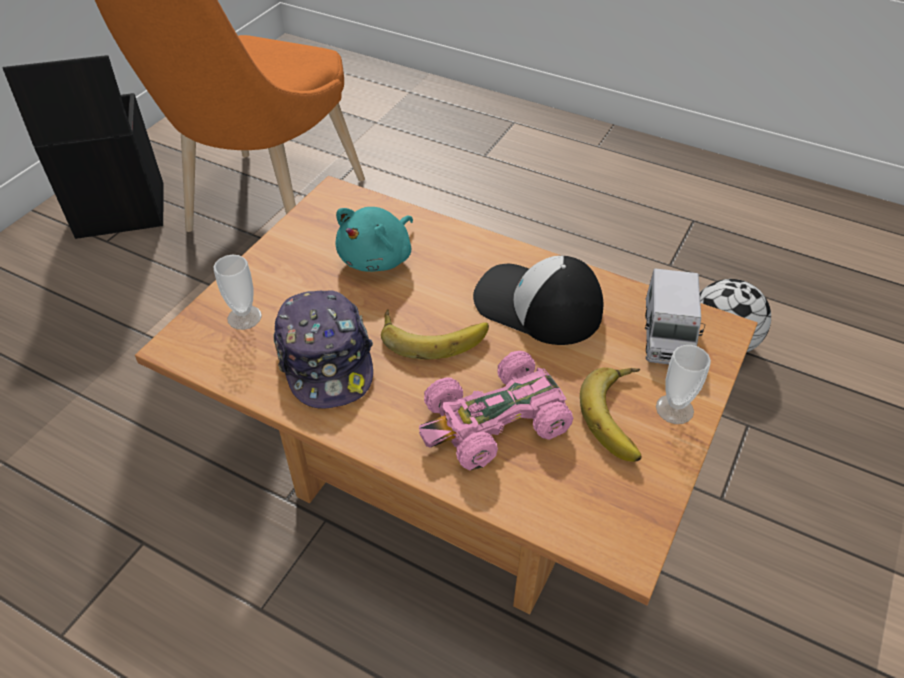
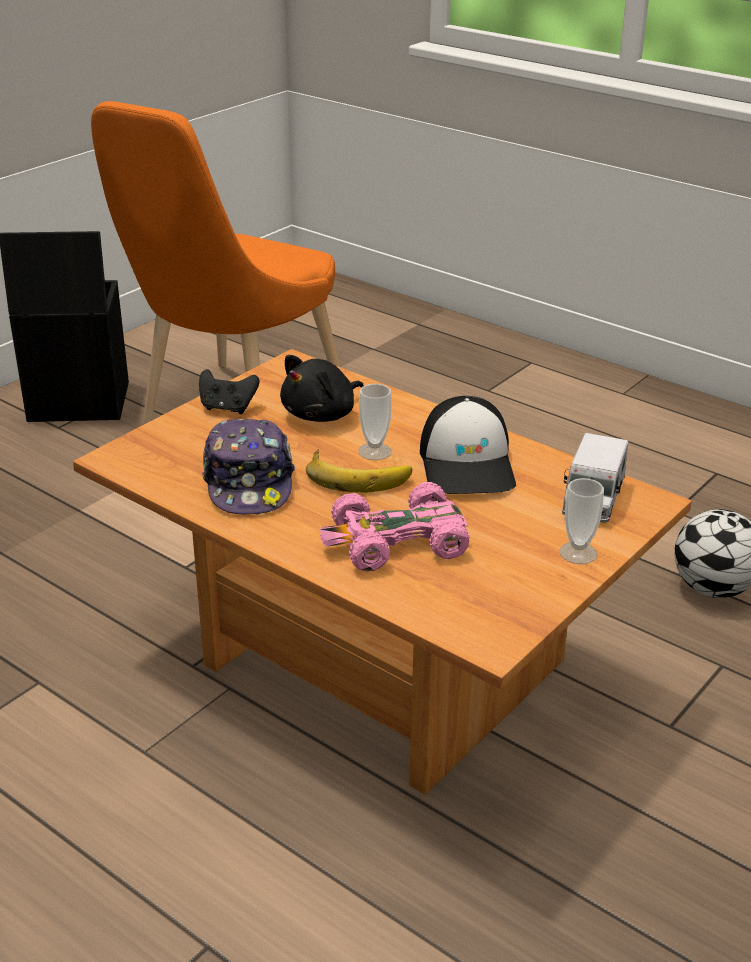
camera: 10 degrees right, 15 degrees down
(244, 317) = (181, 445): cup -> cup (374, 451)
(282, 261) = (227, 408): none -> black game controller
(378, 258) = (322, 414): turquoise plush toy -> black plush toy
(537, 305) = (468, 464): cap -> cap turned 135 degrees counterclockwise
(622, 417) = (523, 552): banana -> none

